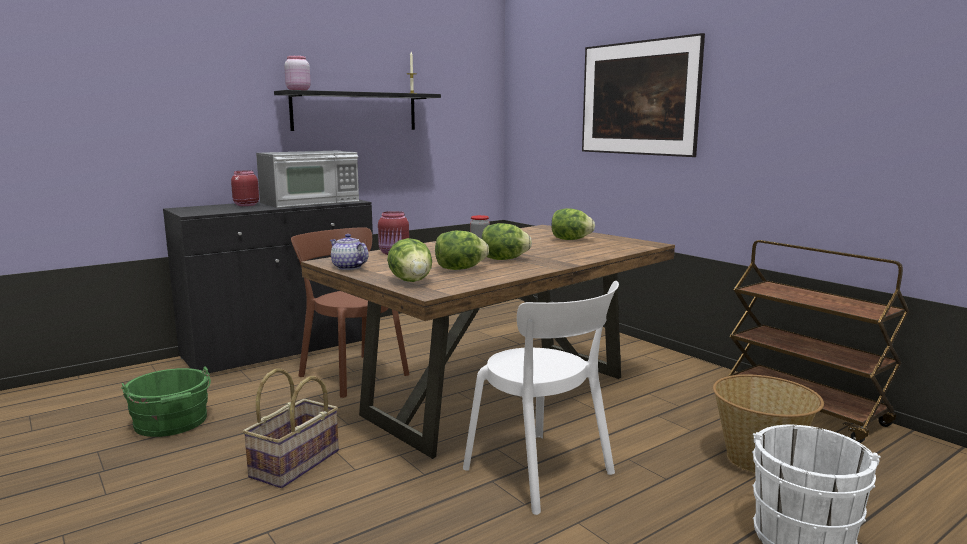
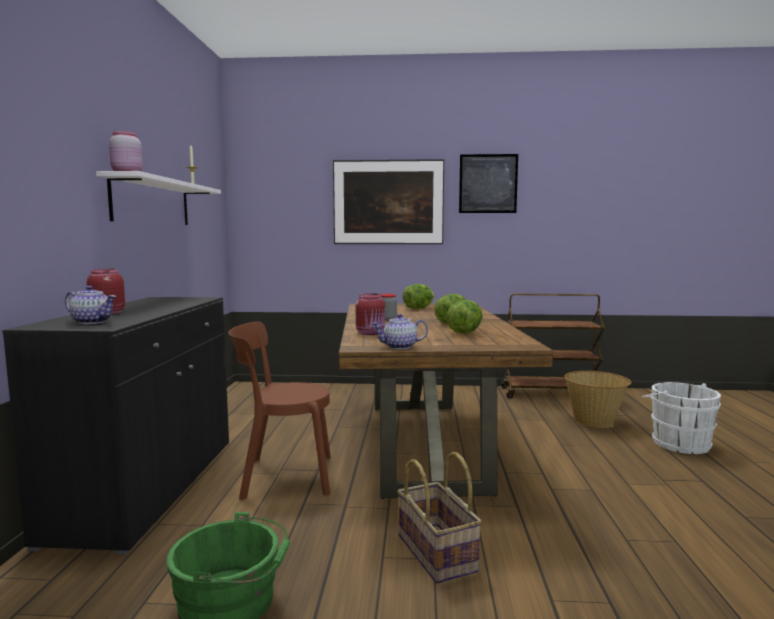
camera: 50 degrees left, 5 degrees down
(208, 209) = (92, 322): none -> teapot
(311, 202) = (165, 303): microwave -> none
(355, 111) = (152, 202): black shelf -> white shelf
(411, 281) = (484, 344): lettuce -> none
(543, 473) = (557, 471): white chair -> none
(761, 65) = (488, 183): none -> picture

